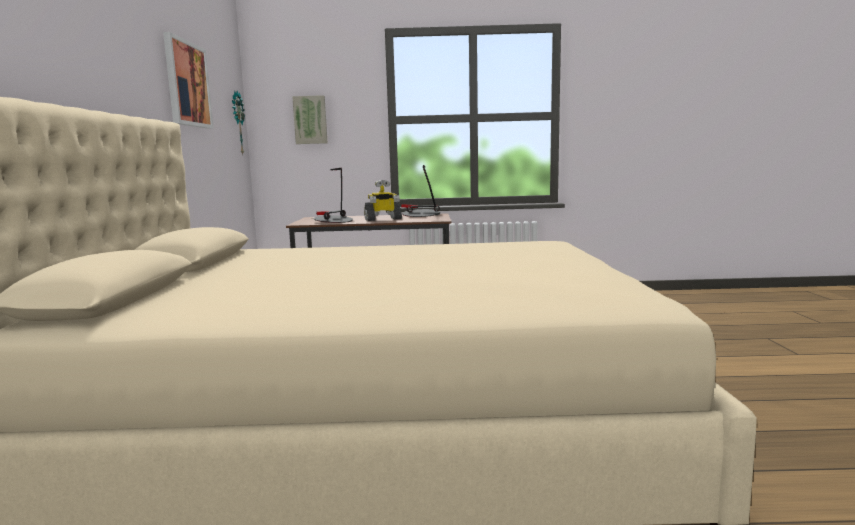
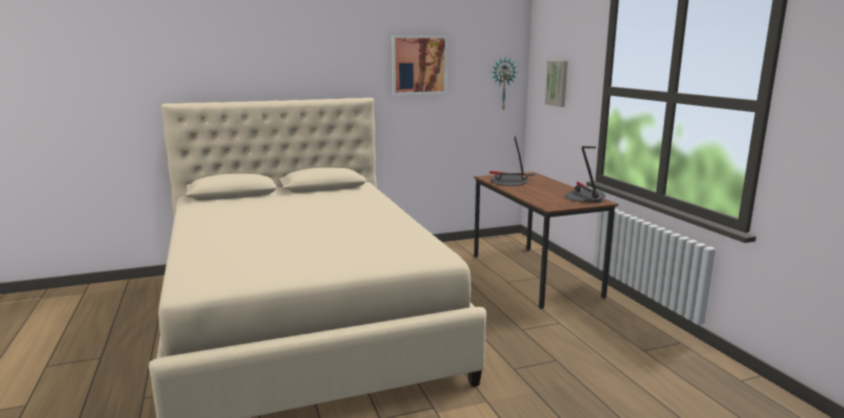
camera: 70 degrees right, 5 degrees up
(383, 219) = (536, 191): toy robot -> none

